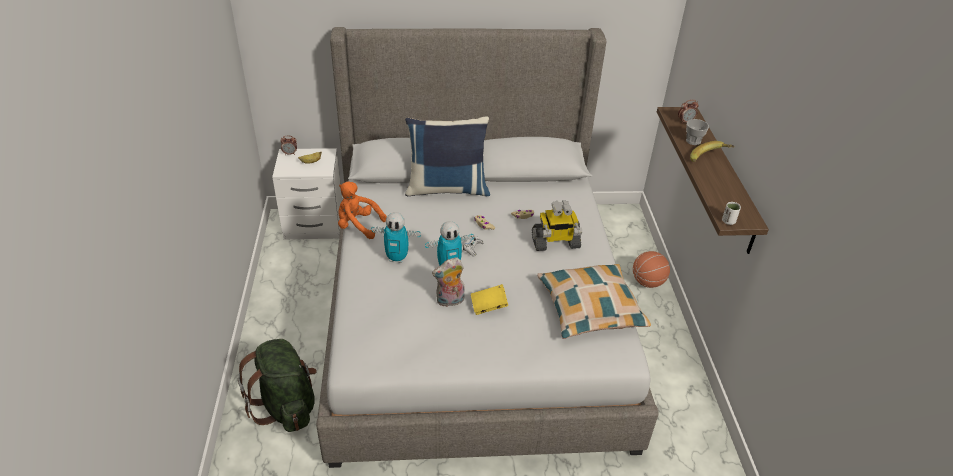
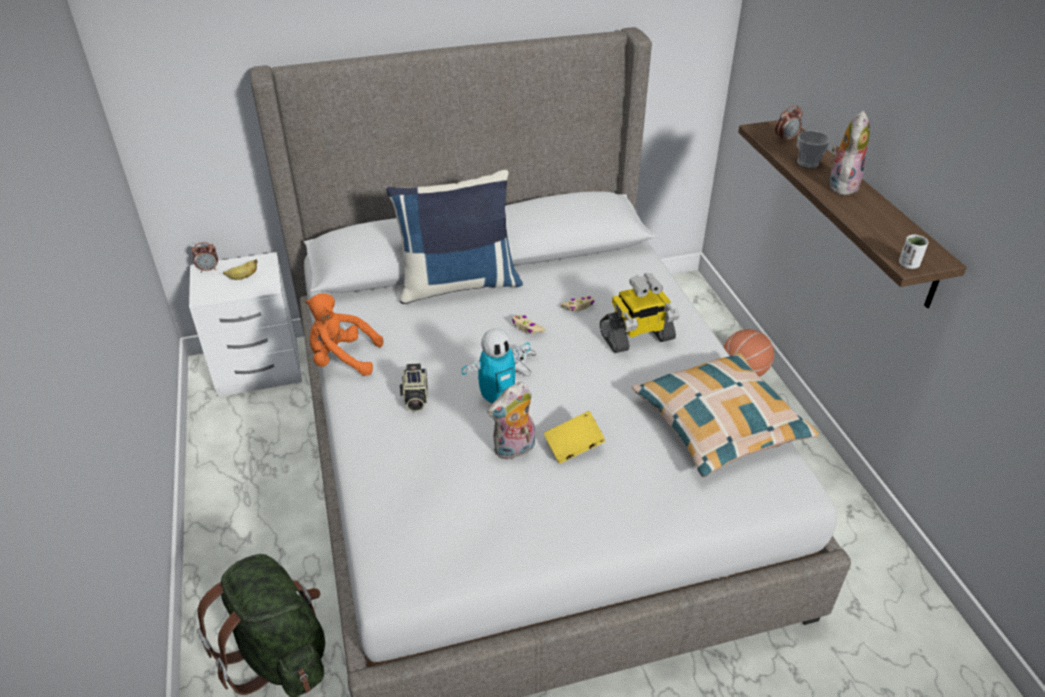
camera: 10 degrees left, 0 degrees up
(397, 258) = (415, 398): toy robot -> camera
(709, 160) = (841, 184): banana -> plush toy

